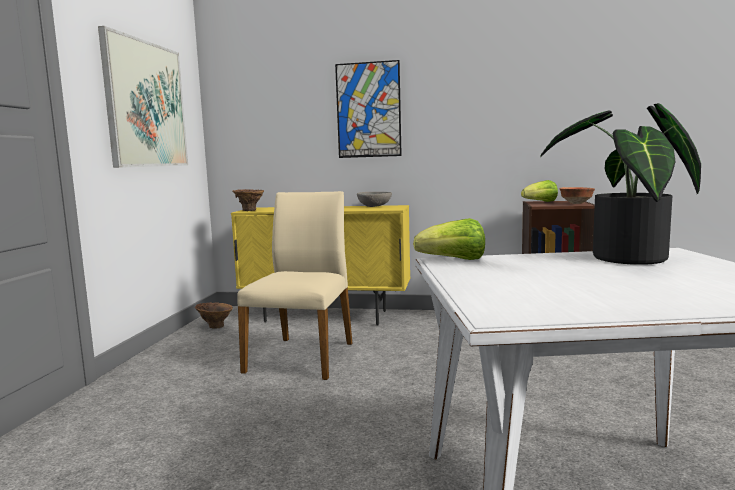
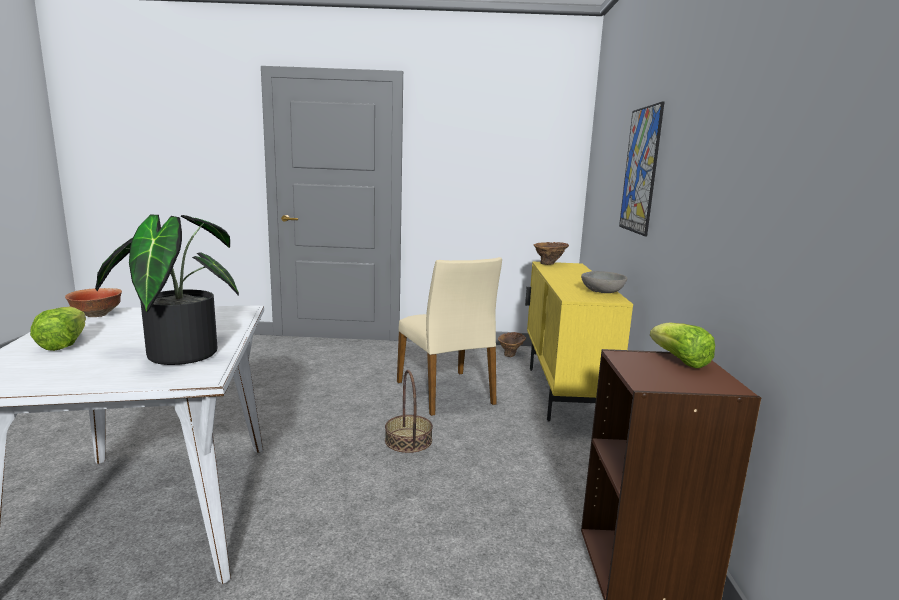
camera: 80 degrees right, 5 degrees up
(146, 105) = (492, 161): picture -> none
(302, 356) = (446, 392): beige chair -> beige chair turned 60 degrees clockwise
(410, 374) = (408, 440): none -> basket
(453, 260) = (236, 311): lettuce -> lettuce (64, 343)
(576, 203) = (667, 381): bowl -> bowl (97, 315)

